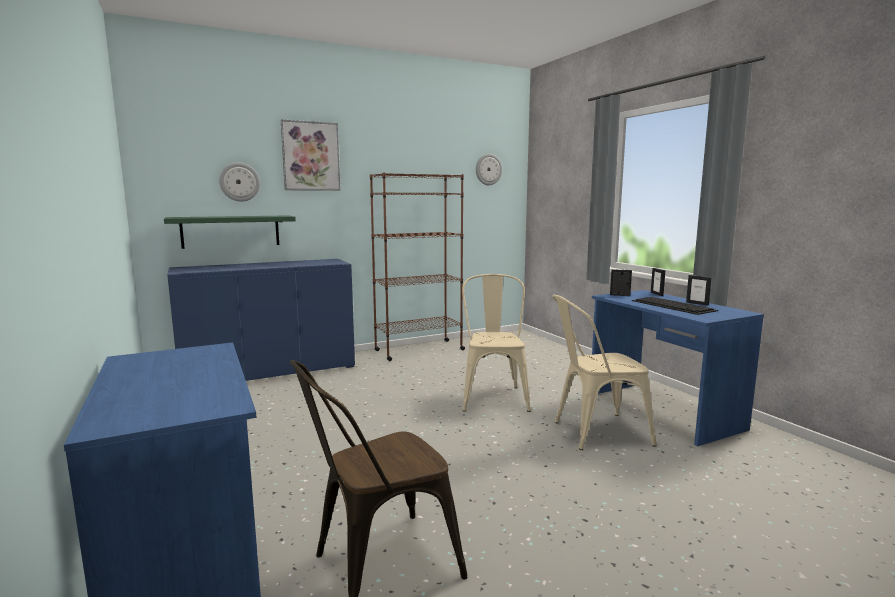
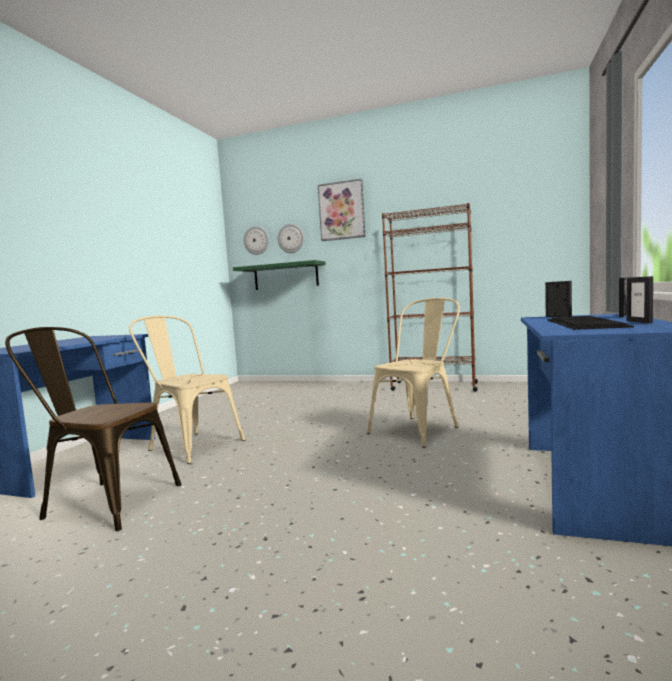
camera: 45 degrees right, 5 degrees down
(269, 371) = (301, 386): blue cabinet -> none
(488, 169) = (528, 195): wall clock -> wall clock (256, 240)
(594, 432) = (447, 480): beige chair -> beige chair (190, 445)

